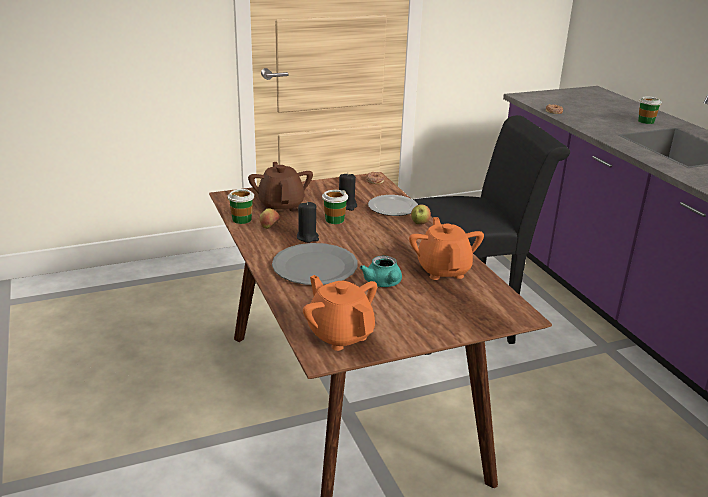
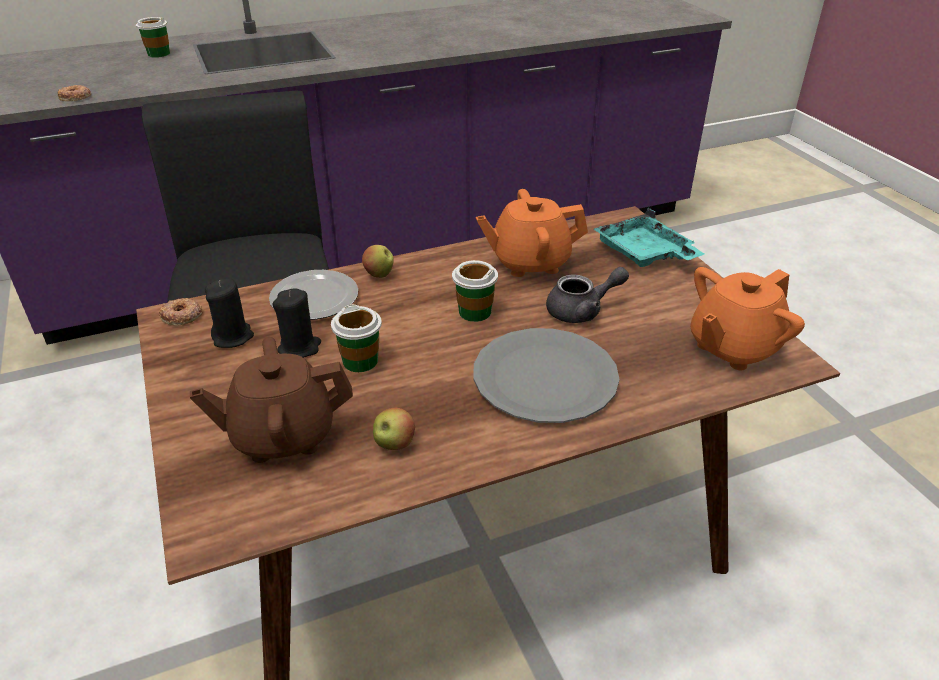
camera: 90 degrees left, 10 degrees up
(242, 219) = (350, 492): cup -> cup (474, 312)
(308, 237) = (435, 390): black candle -> black candle (233, 337)
(383, 284) = (582, 311): turquoise teapot -> grey teapot
(466, 316) = (644, 253): none -> turquoise tray

